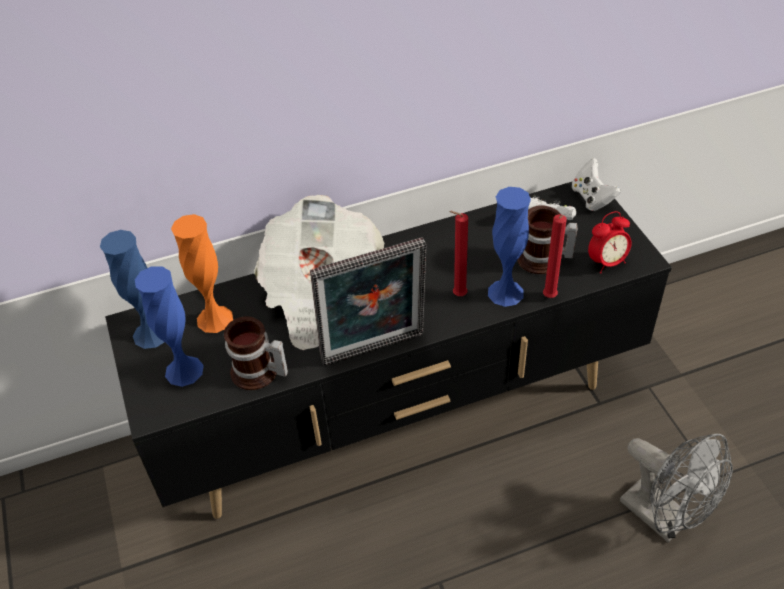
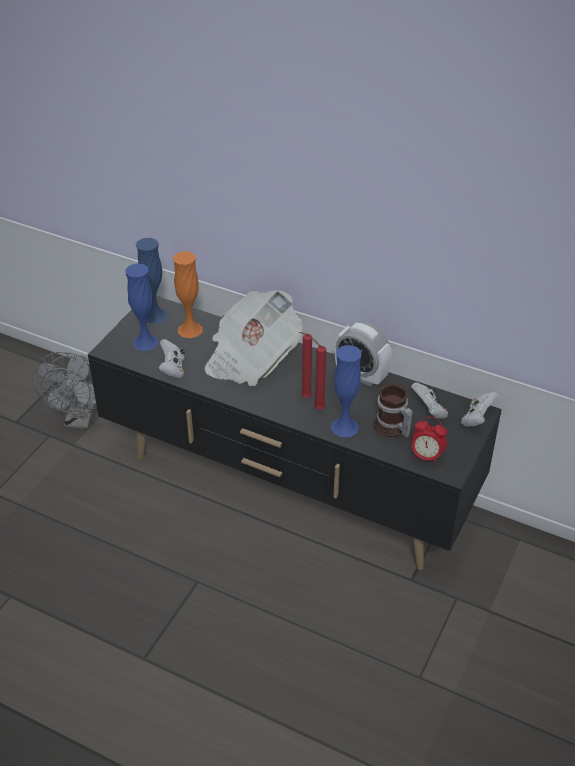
camera: 45 degrees right, 5 degrees down
(258, 374) = (172, 369): mug -> white game controller
(374, 351) = (237, 401): picture frame -> none
(446, 234) = (361, 375): none -> alarm clock
(549, 298) = (363, 448): red candle -> red candle (304, 397)
(664, 518) = (357, 667): grey fan -> grey fan (80, 419)

